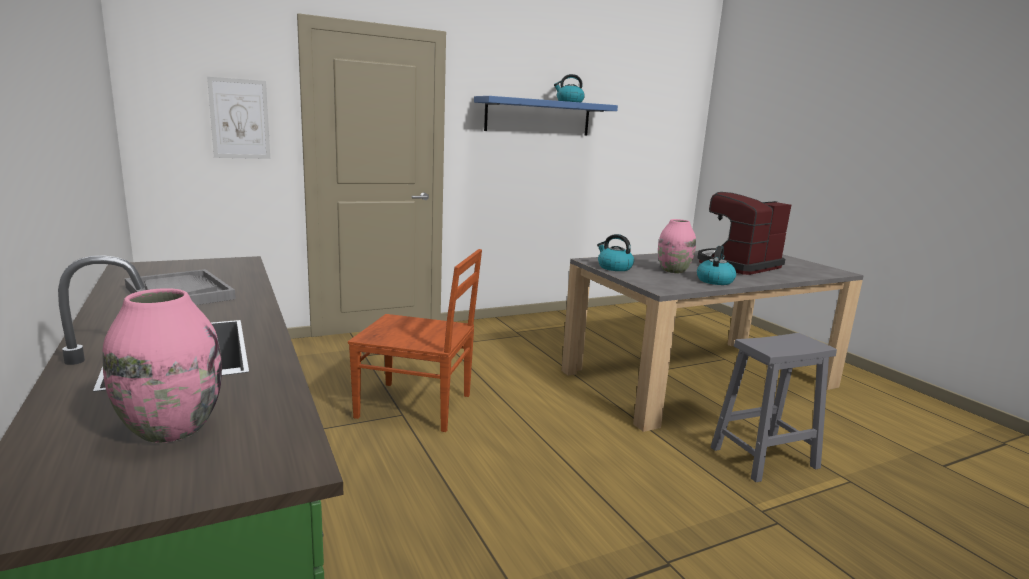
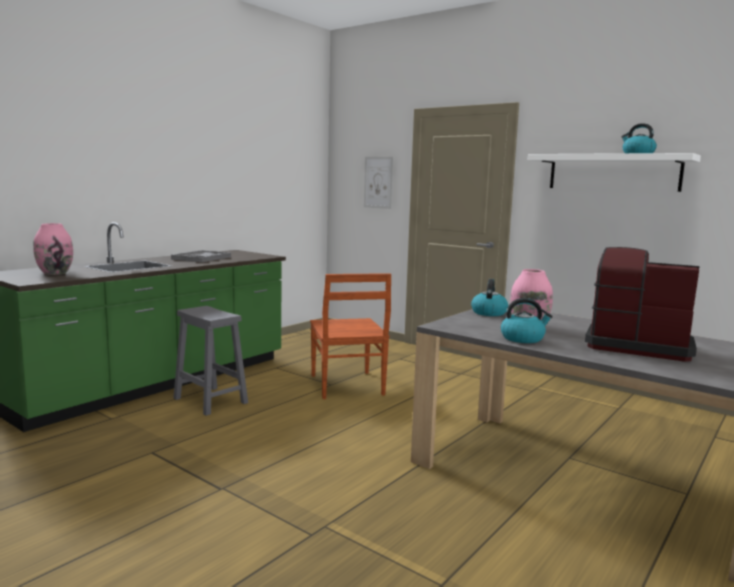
camera: 65 degrees right, 5 degrees down
(538, 117) = (613, 172): blue shelf -> white shelf
(763, 458) = (431, 525): grey stool -> grey stool (209, 400)

